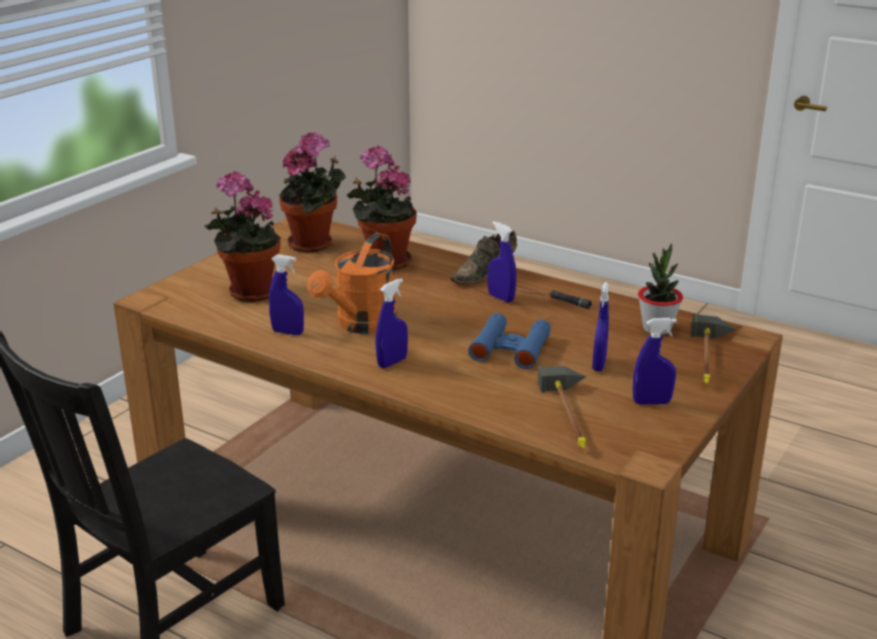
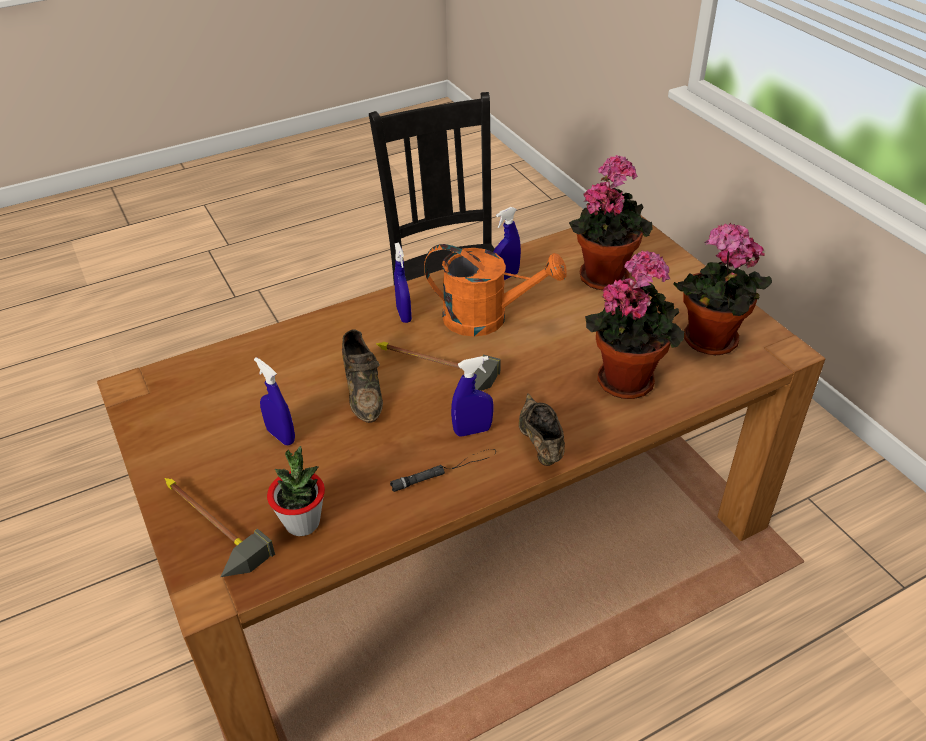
camera: 120 degrees right, 15 degrees up
(361, 325) = (487, 318): orange watering can -> orange watering can turned 135 degrees clockwise
(510, 348) = (363, 391): blue binoculars -> brown shoe
(575, 417) = (224, 380): hammer -> hammer (431, 370)
(651, 402) = (192, 437): blue spray bottle -> none

